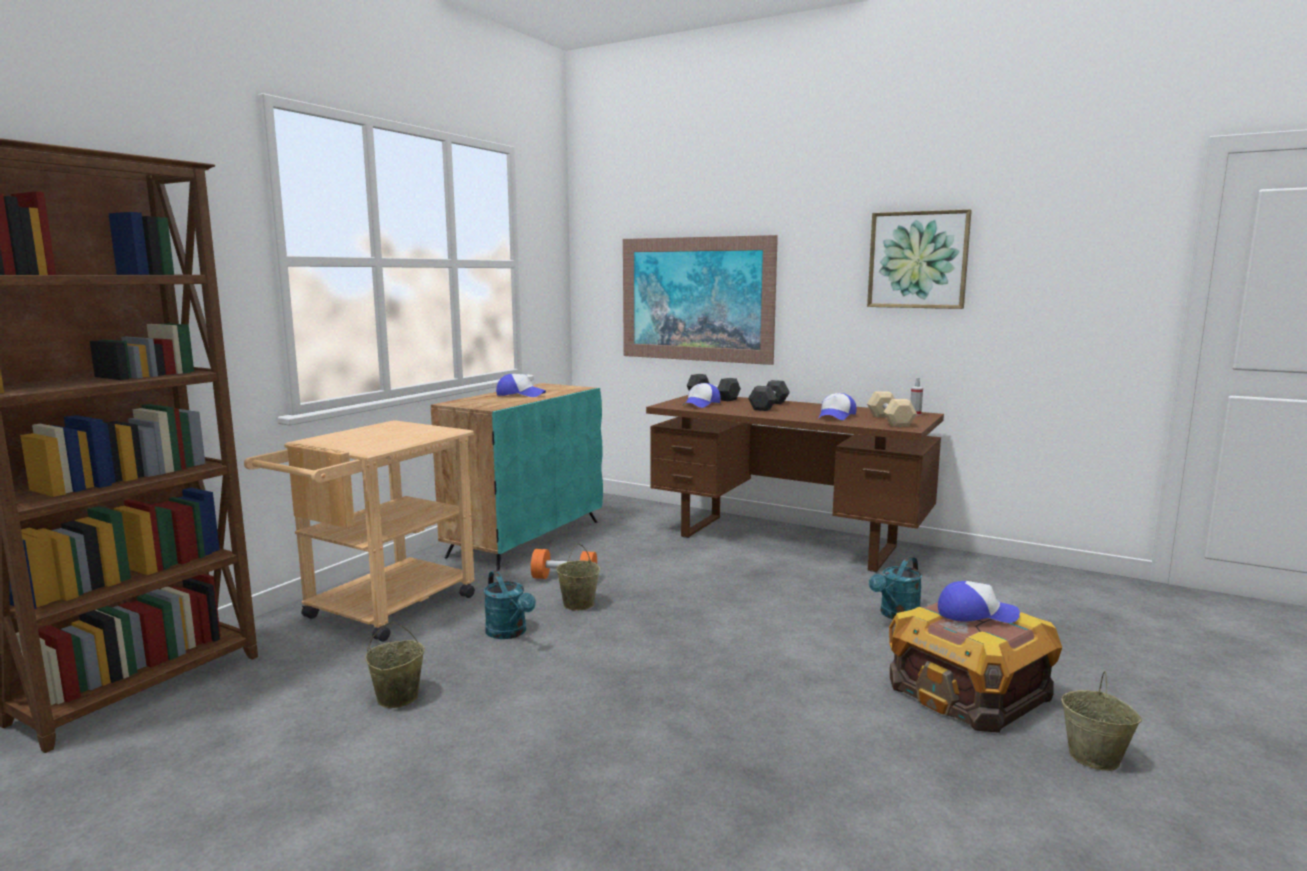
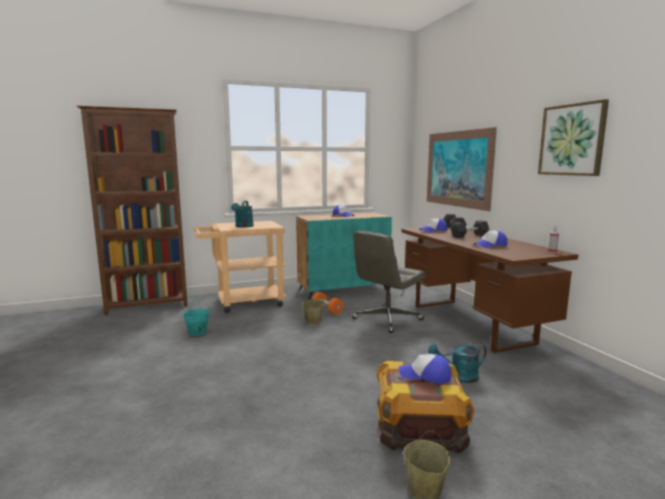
camera: 40 degrees right, 0 degrees up
(397, 698) = (197, 332): beige bucket -> turquoise bucket
(509, 633) = (268, 323): turquoise watering can -> turquoise watering can (243, 226)
(681, 568) = (387, 320): none -> grey office chair
(890, 420) = (518, 252): beige dumbbell -> none
(976, 614) = (425, 375): cap -> cap turned 150 degrees clockwise

